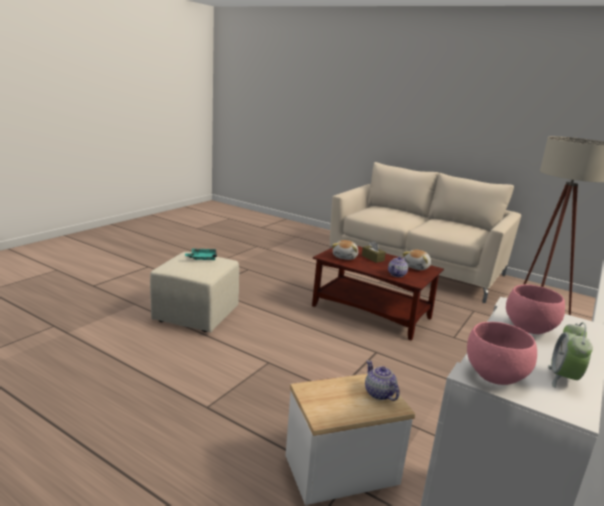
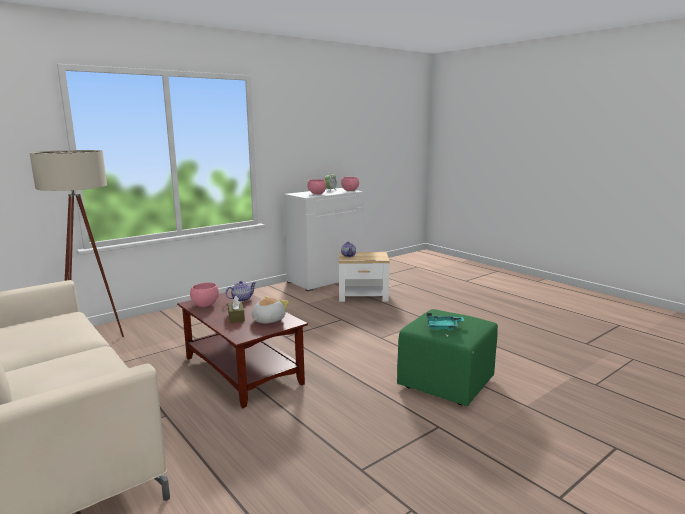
camera: 160 degrees left, 5 degrees down
(196, 315) = (446, 384): beige ottoman -> green ottoman
(417, 267) = (204, 305): plush toy -> pink bowl

